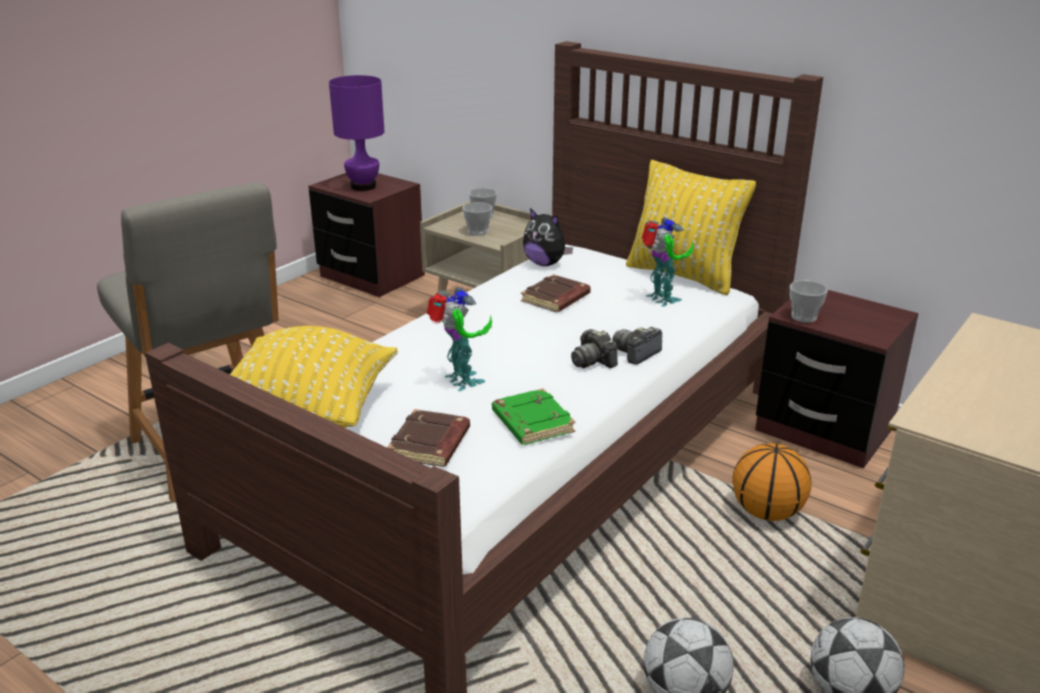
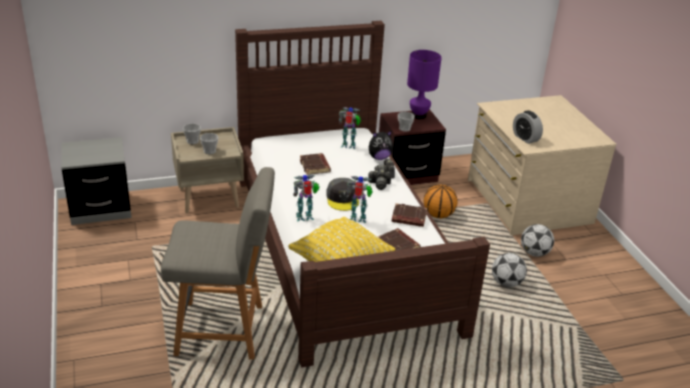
camera: 55 degrees left, 5 degrees up
(363, 187) = (96, 153): purple table lamp -> purple table lamp (419, 115)
(372, 276) = (100, 209): brown nightstand -> grey nightstand
(404, 342) = (305, 217): none -> toy robot
(500, 349) = (342, 198): none -> grey cap
(531, 422) = (408, 218): green book -> brown book
(545, 263) = (275, 152): plush toy -> plush toy (379, 157)
(683, 275) = (331, 131): yellow pillow -> none
(955, 402) = (525, 138): none -> alarm clock

